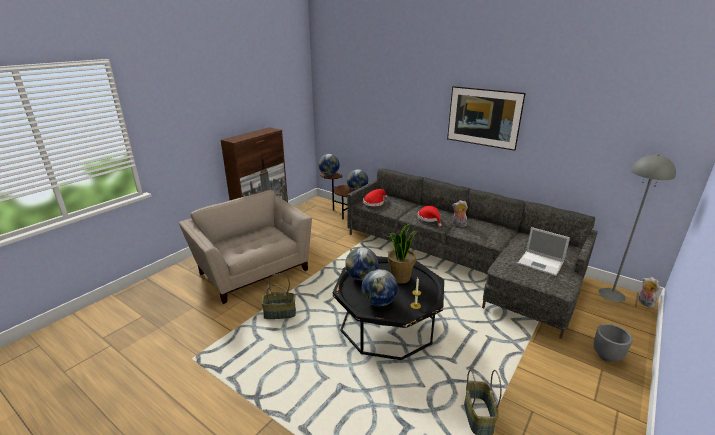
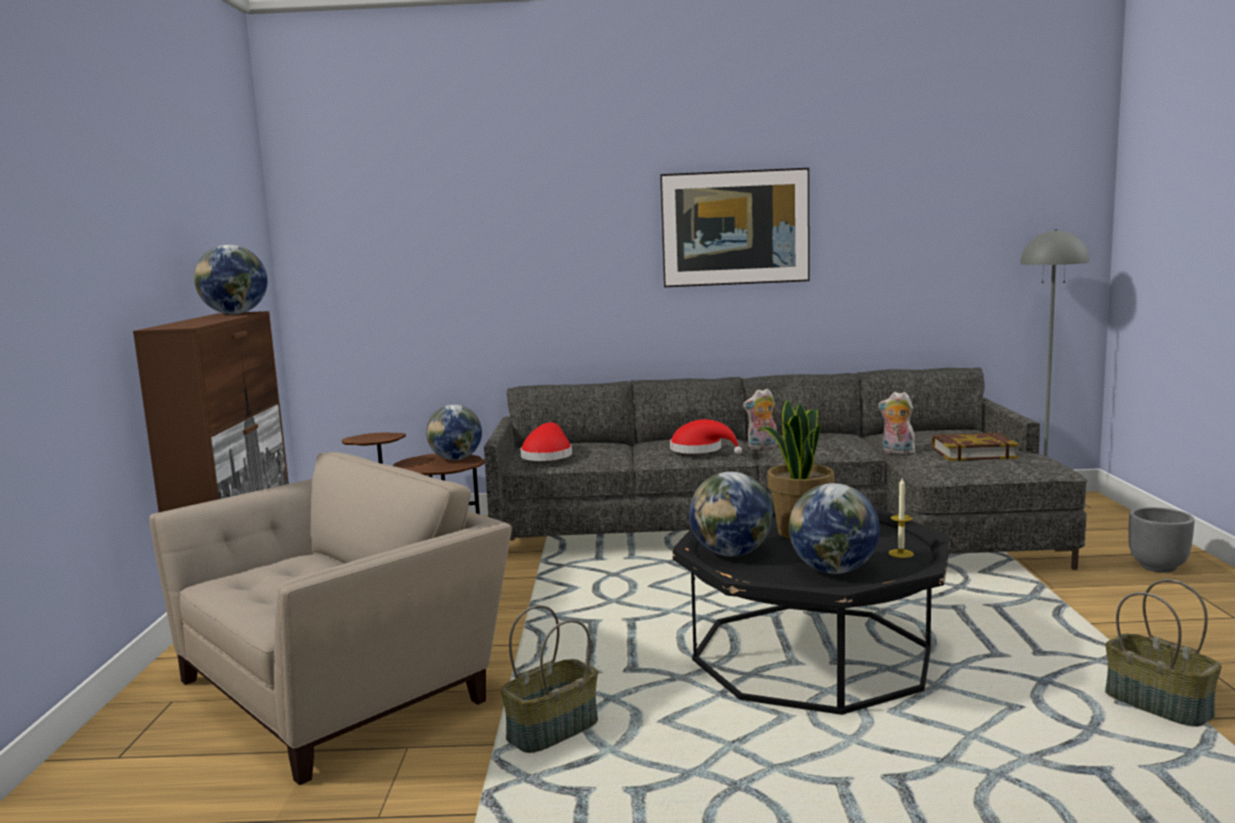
camera: 35 degrees left, 15 degrees down
(252, 270) = (340, 686): beige armchair -> beige armchair turned 120 degrees clockwise
(329, 174) = (367, 437): globe -> globe (235, 314)
(541, 263) = (973, 453): laptop -> book
(644, 303) = (1091, 500): plush toy -> plush toy (897, 452)

